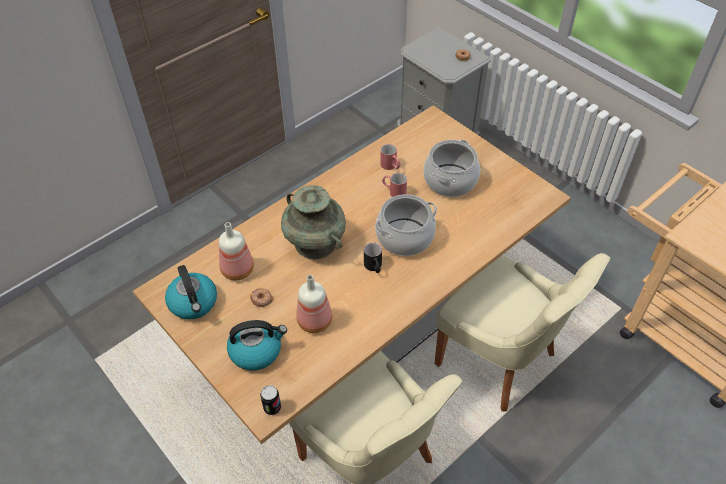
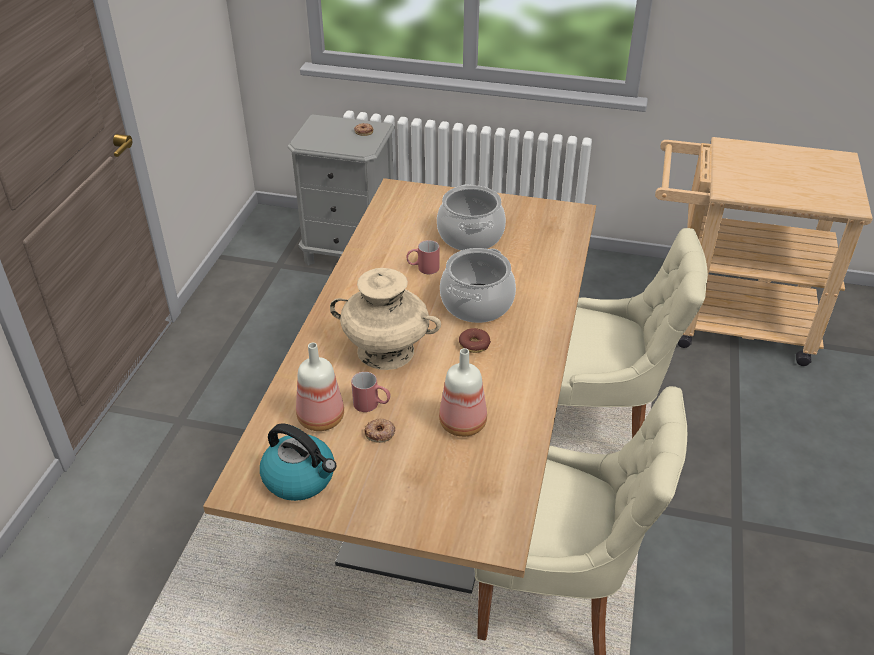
camera: 35 degrees left, 10 degrees down
(256, 351) = (427, 486): kettle -> none
(272, 407) = (503, 531): can -> none
(315, 243) = (386, 351): turquoise vase -> beige vase
(374, 267) = (474, 344): black mug -> donut
(391, 167) = (396, 248): red mug -> red mug (372, 405)

